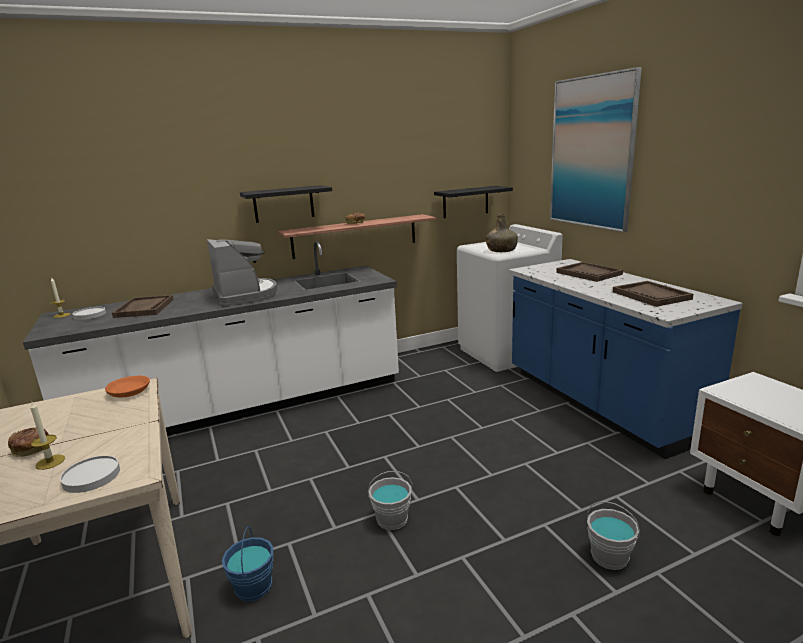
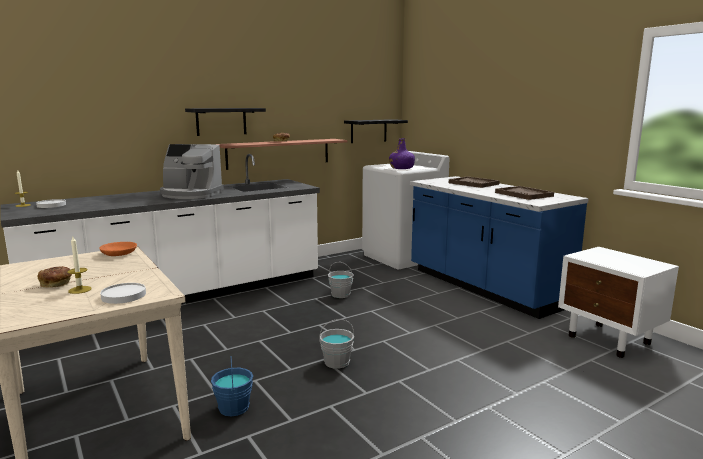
camera: 10 degrees left, 5 degrees down
(144, 308) = (102, 201): brown tray -> none
(245, 295) = (190, 194): coffee machine -> coffee machine turned 135 degrees clockwise
(501, 250) = (401, 168): green bottle -> purple bottle
(591, 153) = (472, 92): picture -> none
(609, 557) = (508, 375): grey bucket -> grey bucket (340, 294)

